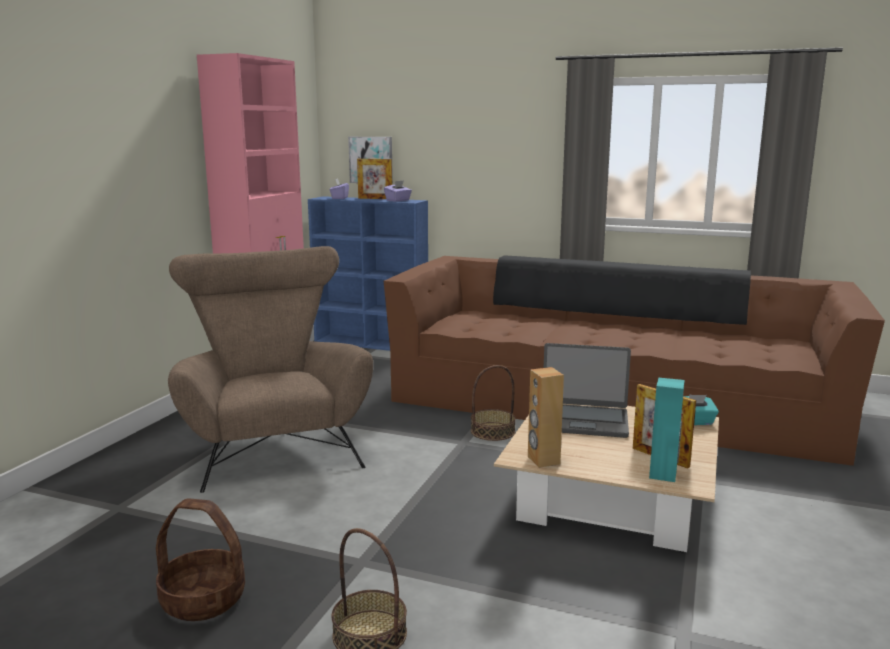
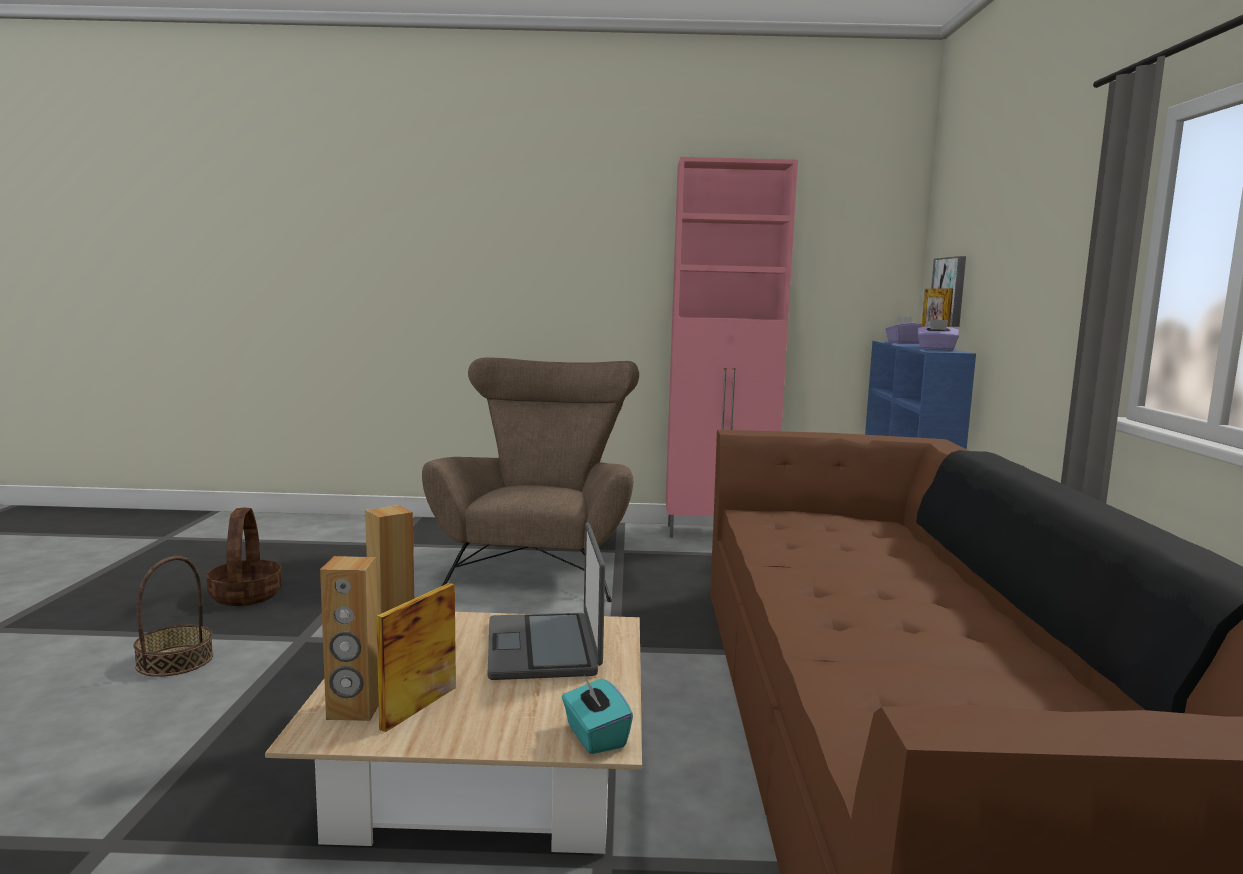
camera: 70 degrees right, 5 degrees down
(272, 445) = (540, 565): brown armchair -> brown armchair turned 45 degrees counterclockwise
(492, 431) = (666, 662): basket -> none
(663, 474) = (354, 710): turquoise speaker -> brown speaker

